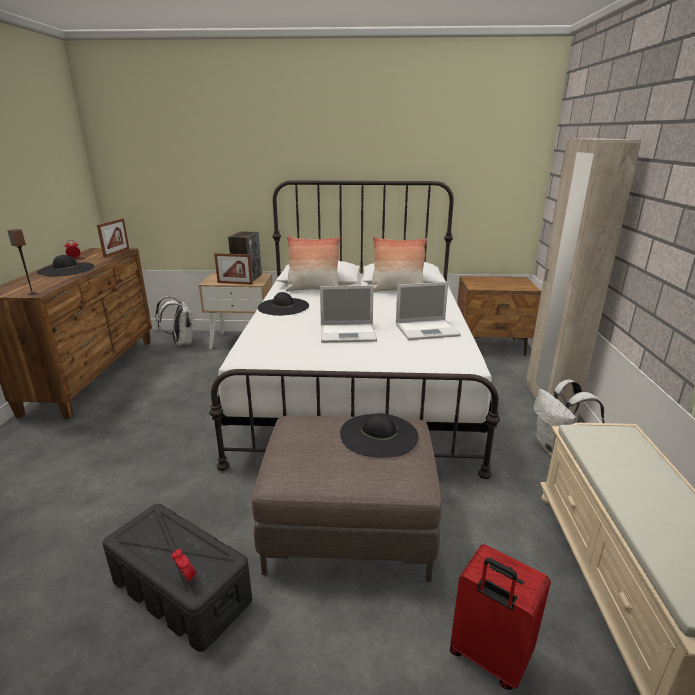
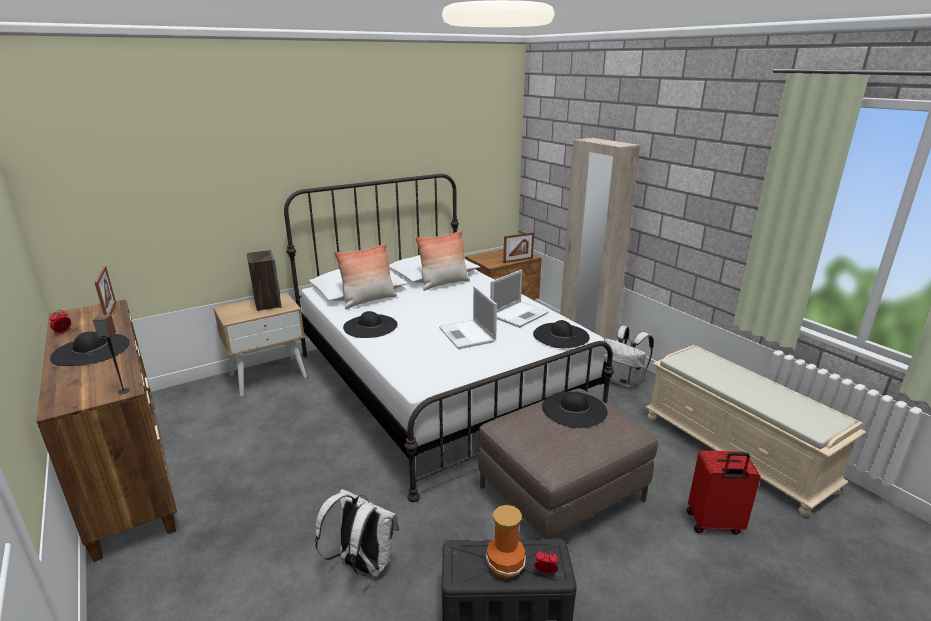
camera: 35 degrees left, 0 degrees up
(168, 548) = (504, 564): none -> vase
(181, 343) = (195, 400): white backpack -> white backpack (362, 564)
(235, 283) = (264, 313): picture frame -> picture frame (518, 260)
(349, 333) = (467, 335): laptop -> laptop turned 105 degrees clockwise
(438, 358) = (561, 335): none -> black hat

